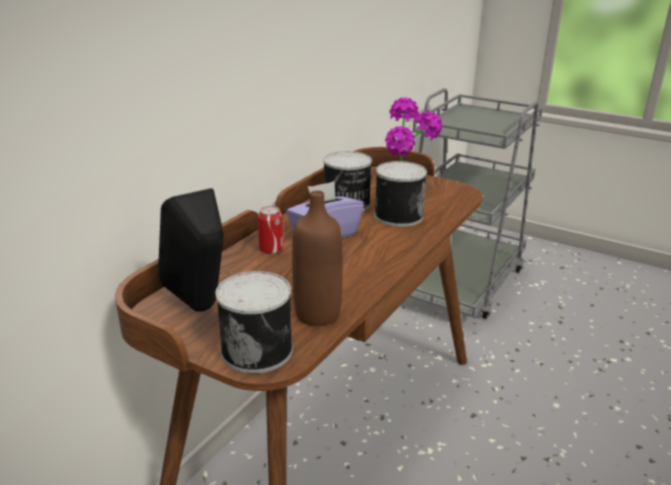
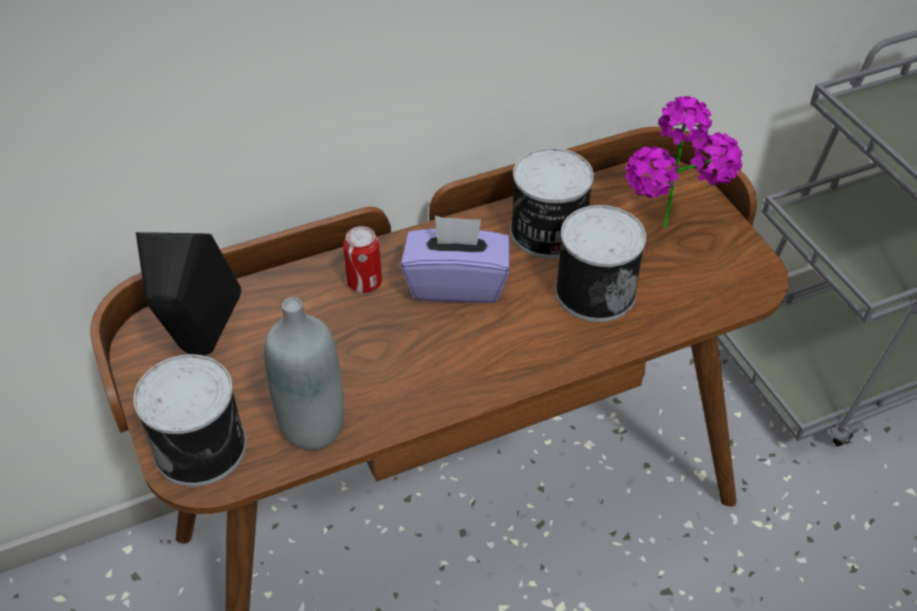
camera: 35 degrees right, 20 degrees up
(317, 314) = (312, 426): brown bottle -> grey bottle

